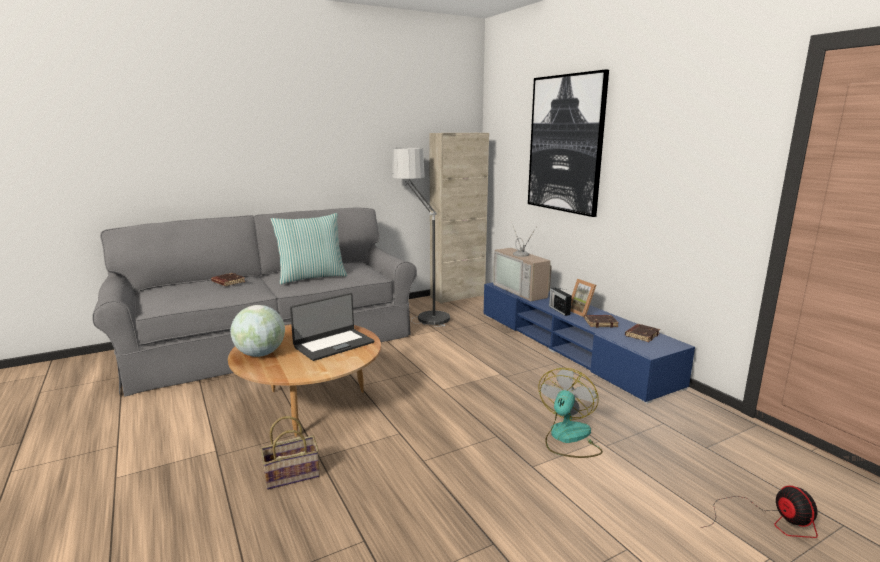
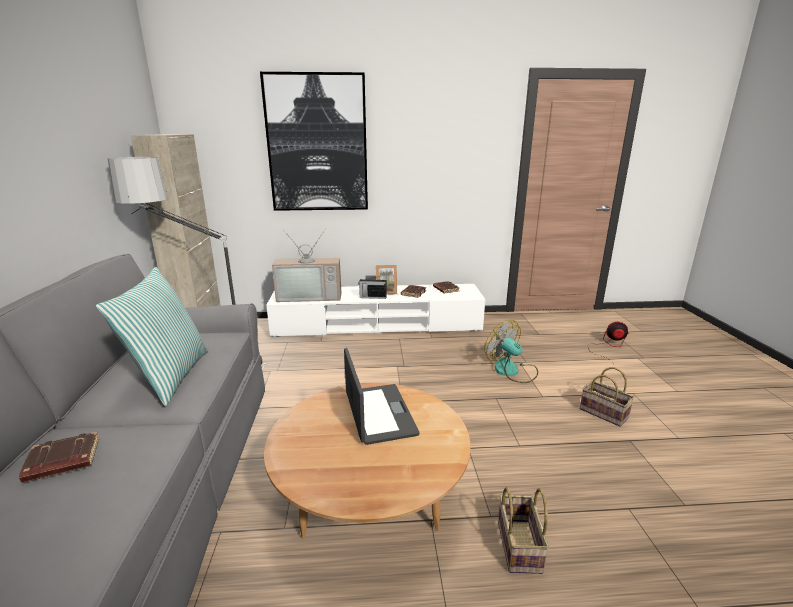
camera: 65 degrees left, 5 degrees up
(260, 354) = (363, 479): globe -> none
(540, 520) = (605, 413): none -> basket
(569, 346) = (378, 325): blue tv stand -> white tv stand

